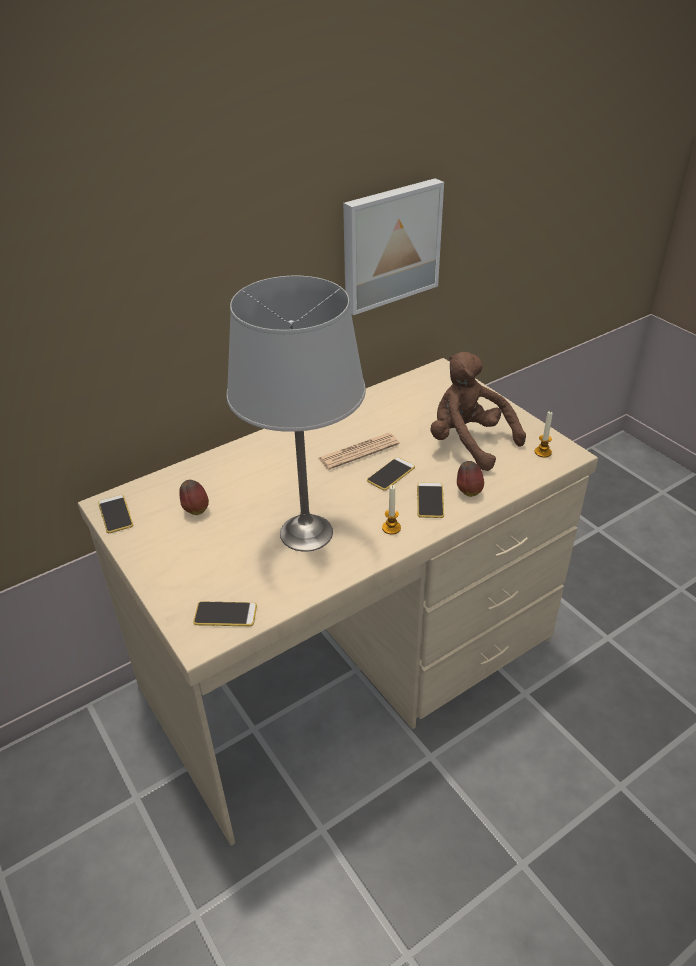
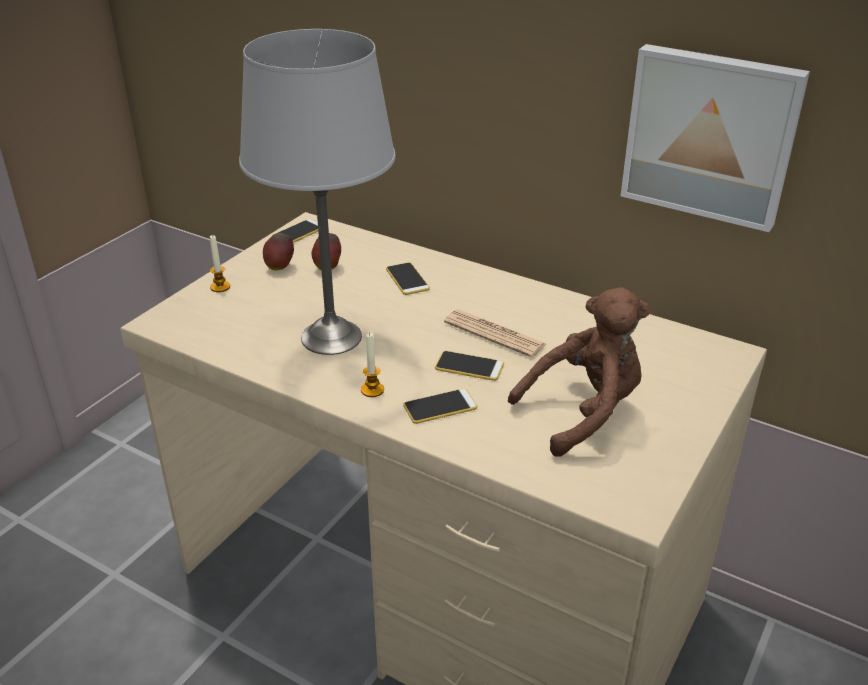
camera: 65 degrees right, 5 degrees down
(225, 614) = (194, 325): phone -> phone (407, 279)
(468, 442) = (583, 412): brown plush toy -> brown plush toy turned 45 degrees clockwise
(468, 492) = (478, 433): apple -> apple (280, 267)
(543, 452) = (619, 485): candle -> candle (220, 287)

